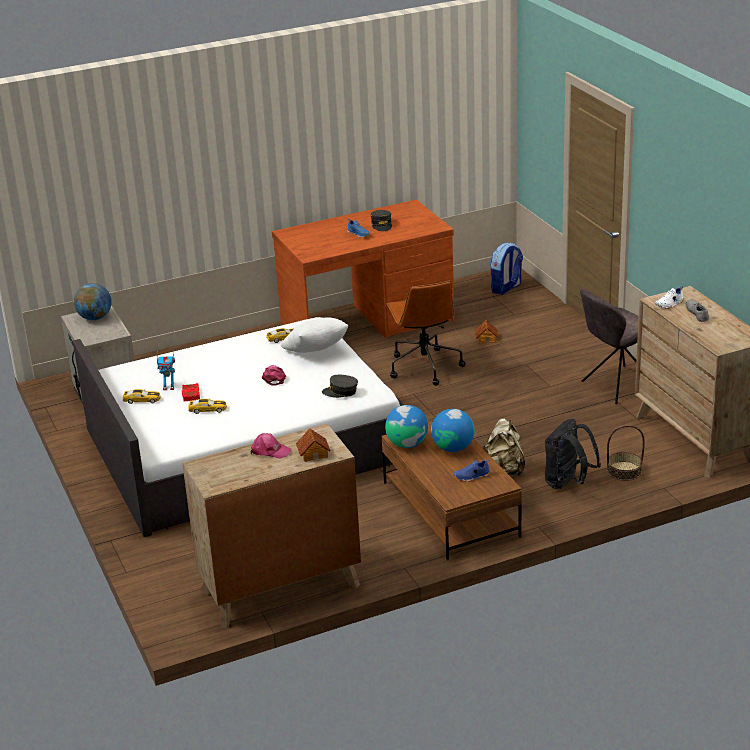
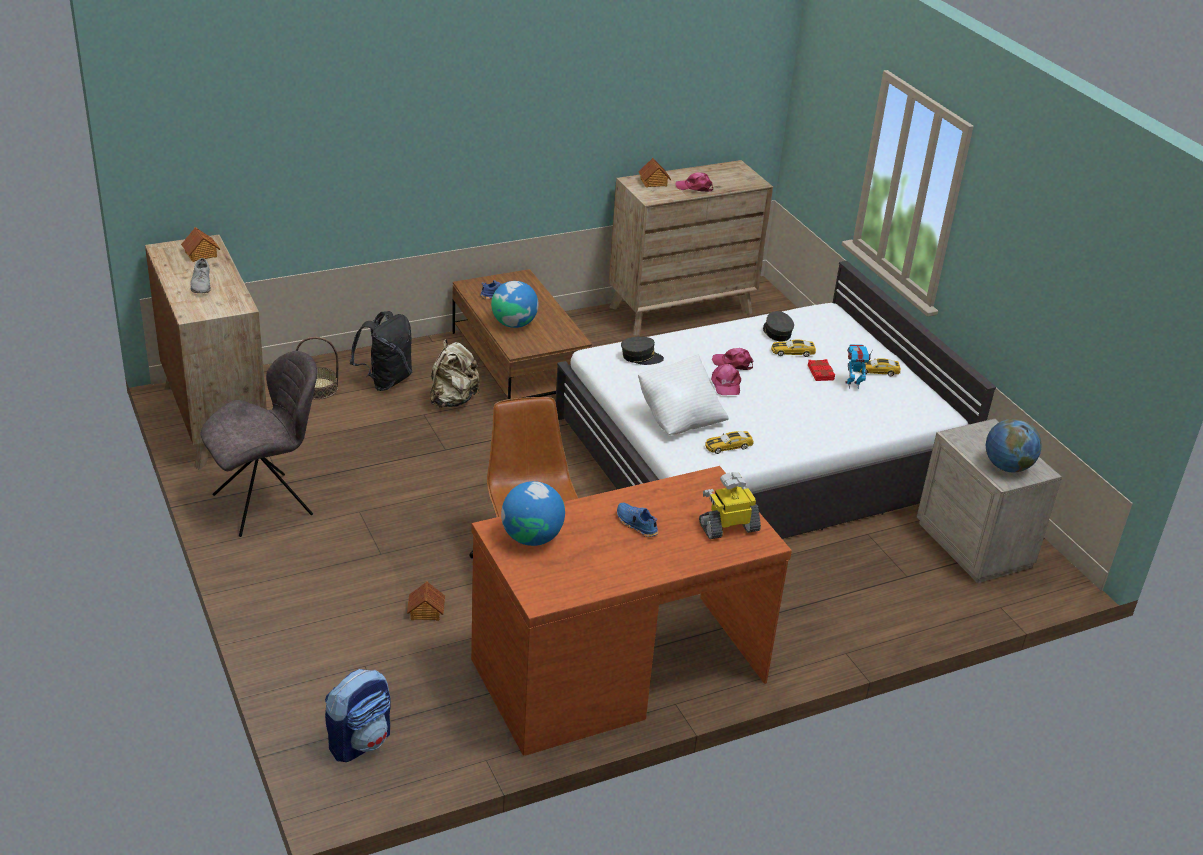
camera: 175 degrees right, 5 degrees up
(263, 395) = (733, 363): none -> pink cap
(305, 237) = (728, 527): none -> toy robot
(382, 225) = (596, 545): grey cap -> grey cap (776, 332)
(407, 444) = (563, 332): globe -> globe (532, 537)
(670, 304) = (226, 299): white shoe -> none
(717, 336) = (201, 254): none -> toy house

